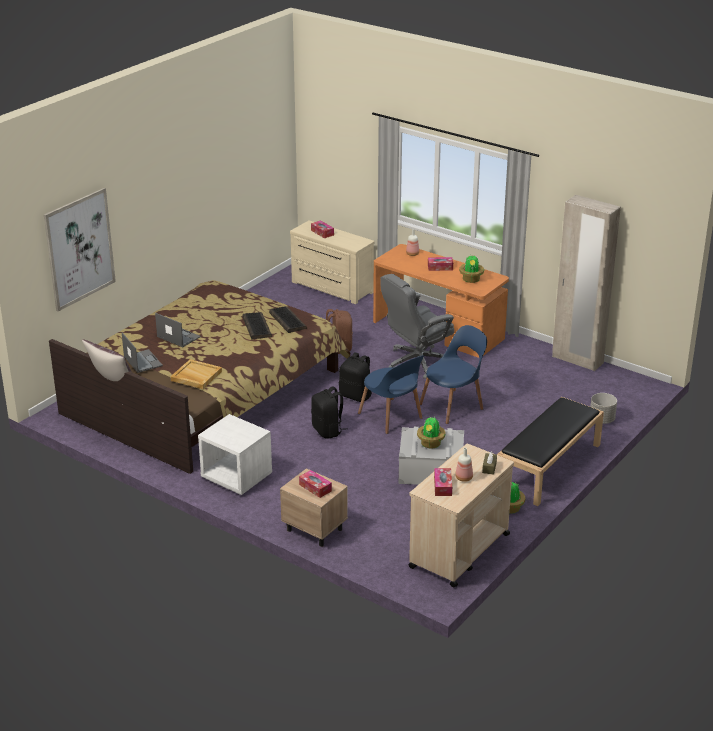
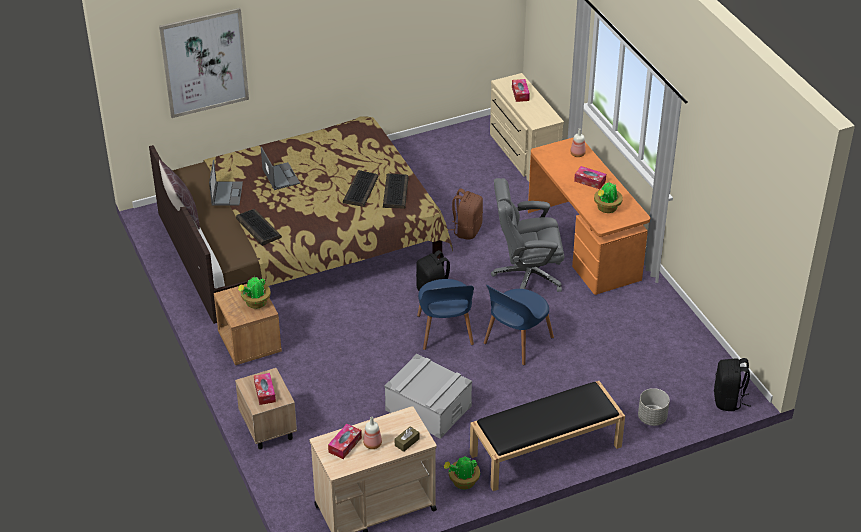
camera: 30 degrees right, 10 degrees up
(196, 376) = (258, 228): beige tray -> keyboard
(236, 477) = (249, 343): white nightstand -> brown nightstand
(328, 431) = (372, 324): black backpack -> black backpack (728, 400)
(430, 444) = (425, 384): potted plant -> potted plant (255, 303)
(453, 406) = (516, 342): blue chair -> blue chair turned 135 degrees clockwise
(577, 360) = (695, 335): beige wardrobe -> none

